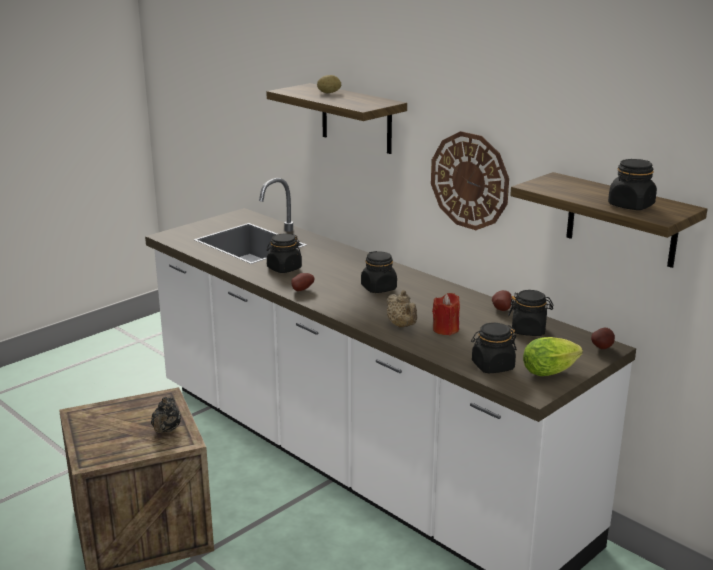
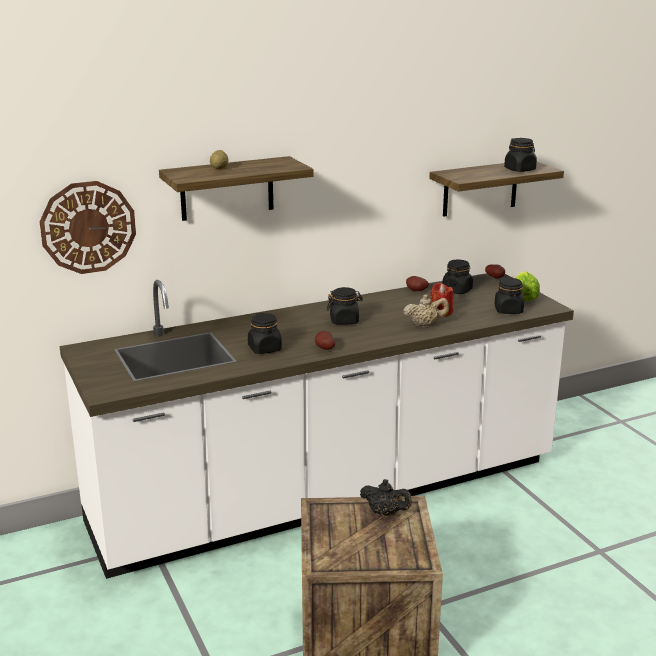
camera: 70 degrees left, 0 degrees up
(469, 180) = (358, 204): wall clock -> wall clock (88, 227)

